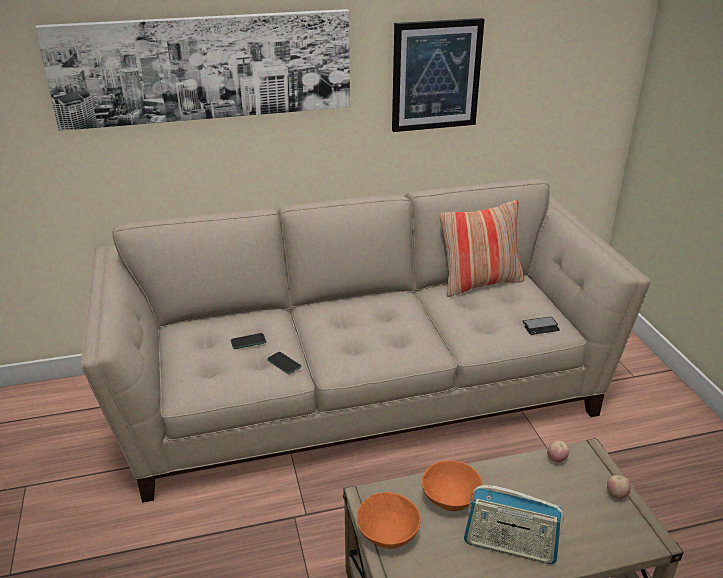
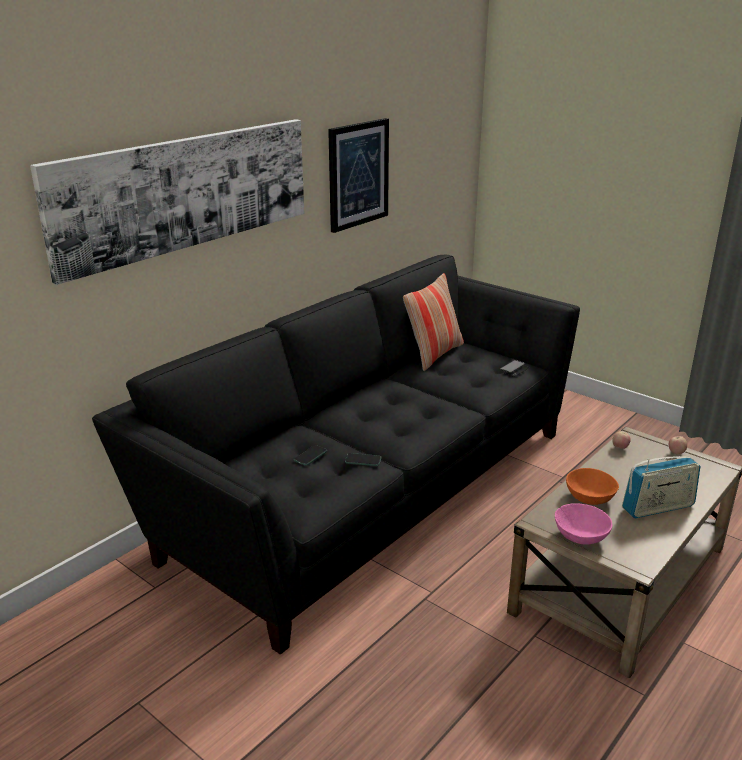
camera: 35 degrees left, 5 degrees down
(362, 391) = (370, 487): beige sofa -> black sofa
(388, 532) = (580, 535): orange bowl -> pink bowl

